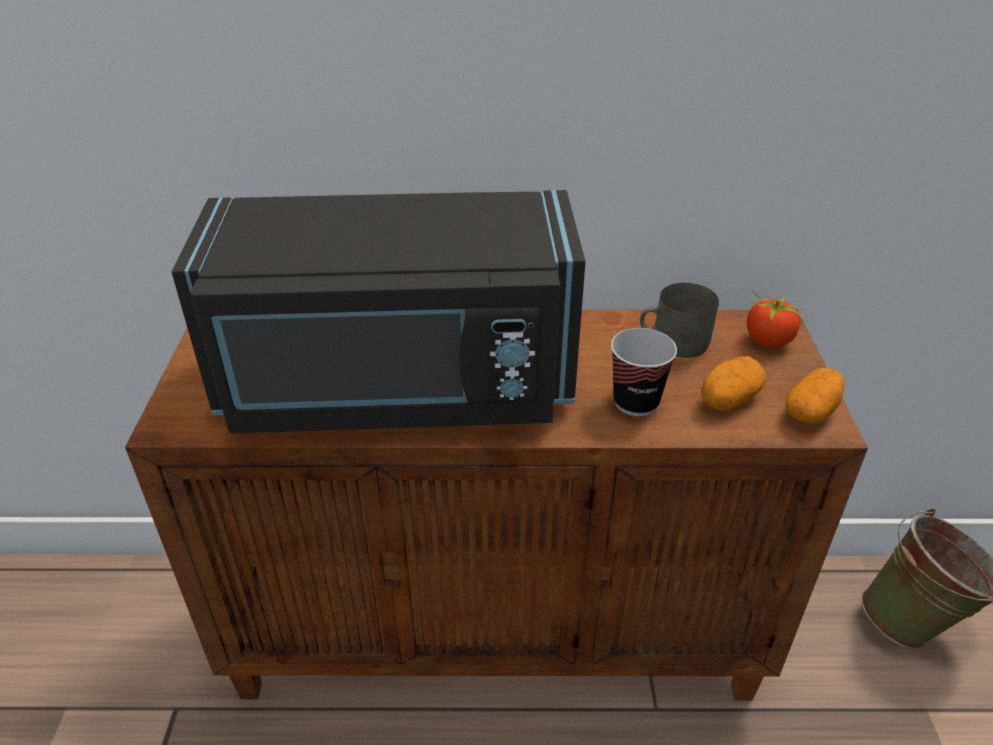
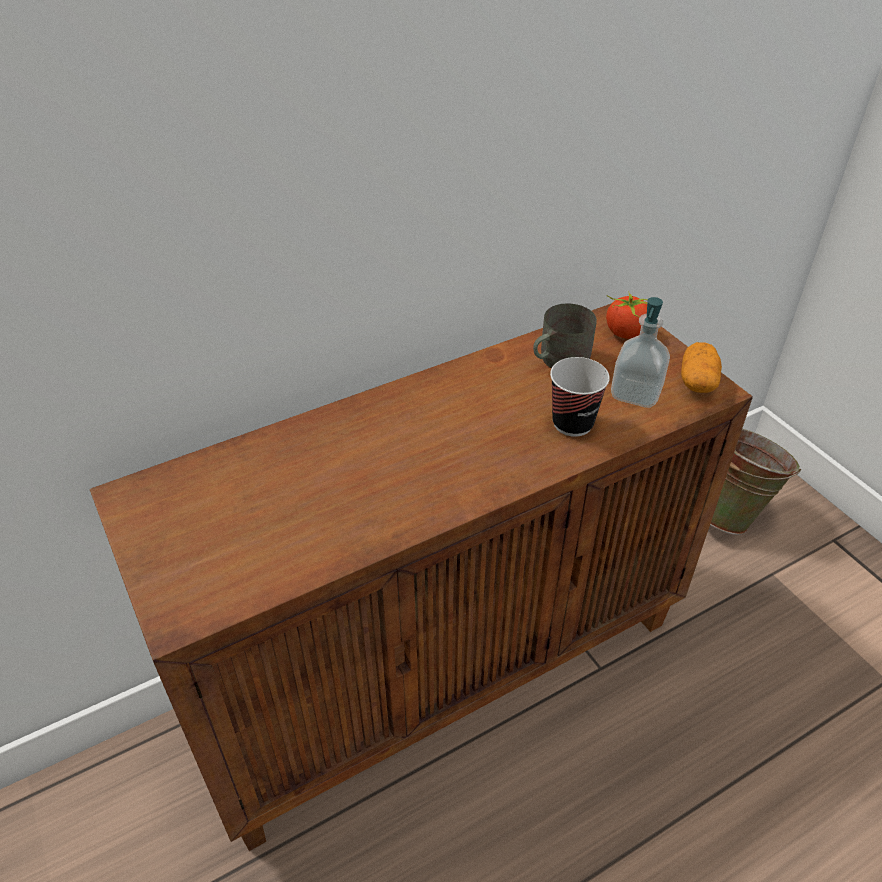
camera: 30 degrees left, 5 degrees up
(398, 388) = (370, 489): black microwave -> none
(729, 398) = (635, 393): potato -> soap dispenser

